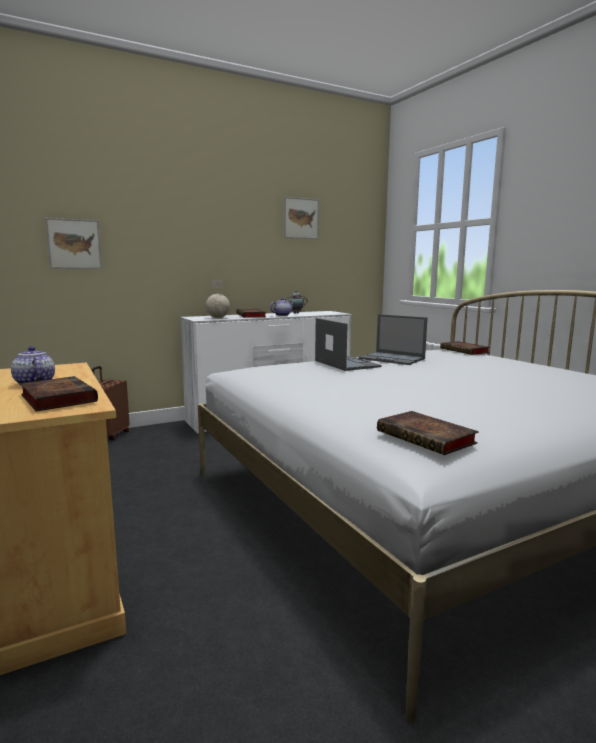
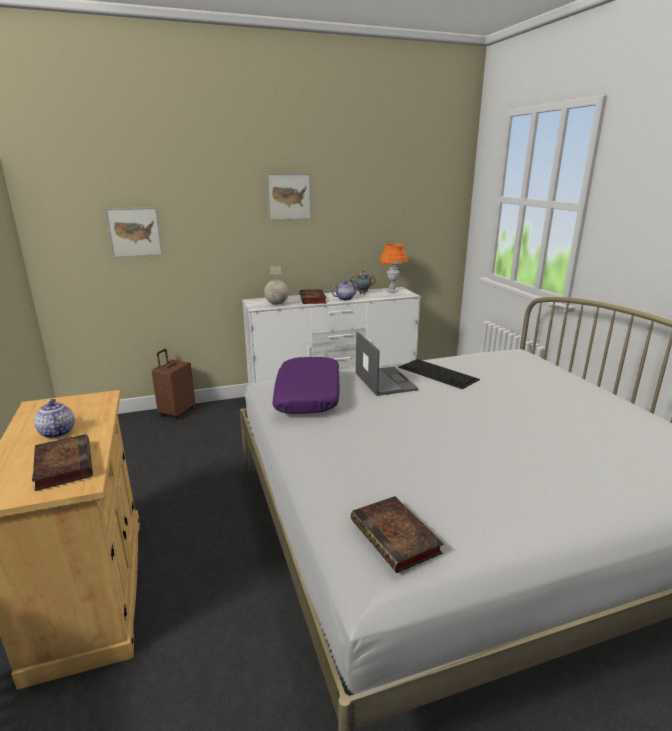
camera: 10 degrees right, 10 degrees up
(278, 373) = (309, 395): none -> purple pillow
(301, 218) = (372, 189): picture -> picture (289, 196)
(322, 312) = (392, 291): none -> orange table lamp
(392, 359) = (438, 373): laptop -> keyboard
(465, 351) = (528, 359): book -> none

